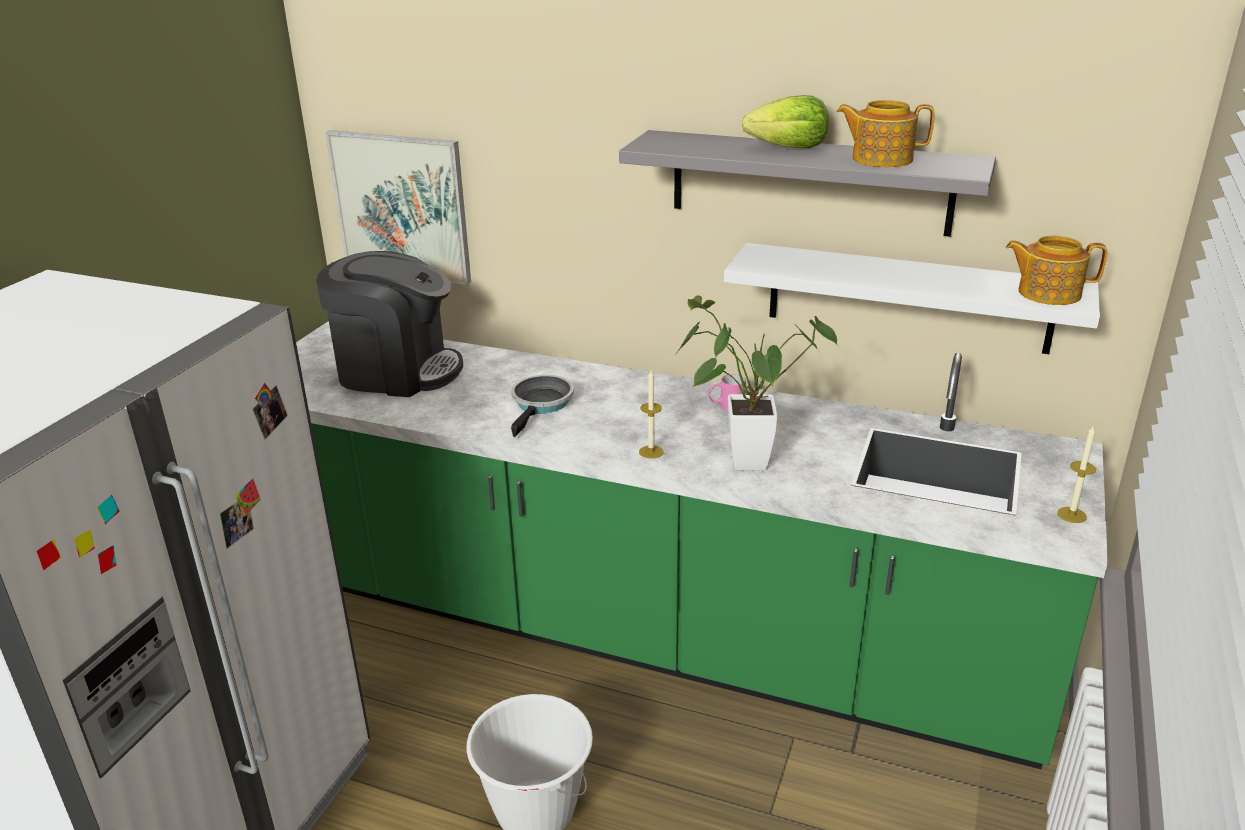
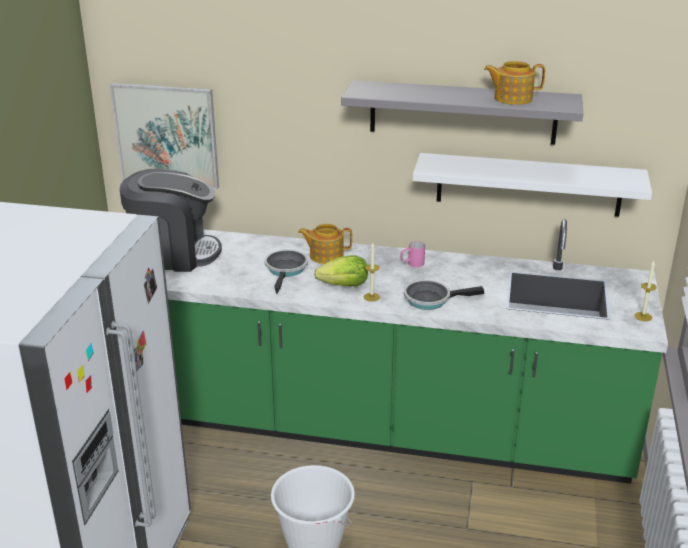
camera: 10 degrees left, 0 degrees up
(738, 462) = (431, 299): potted plant -> frying pan
(789, 148) = (451, 92): lettuce -> lettuce (344, 285)
(1047, 293) = (618, 179): teapot -> teapot (325, 255)

